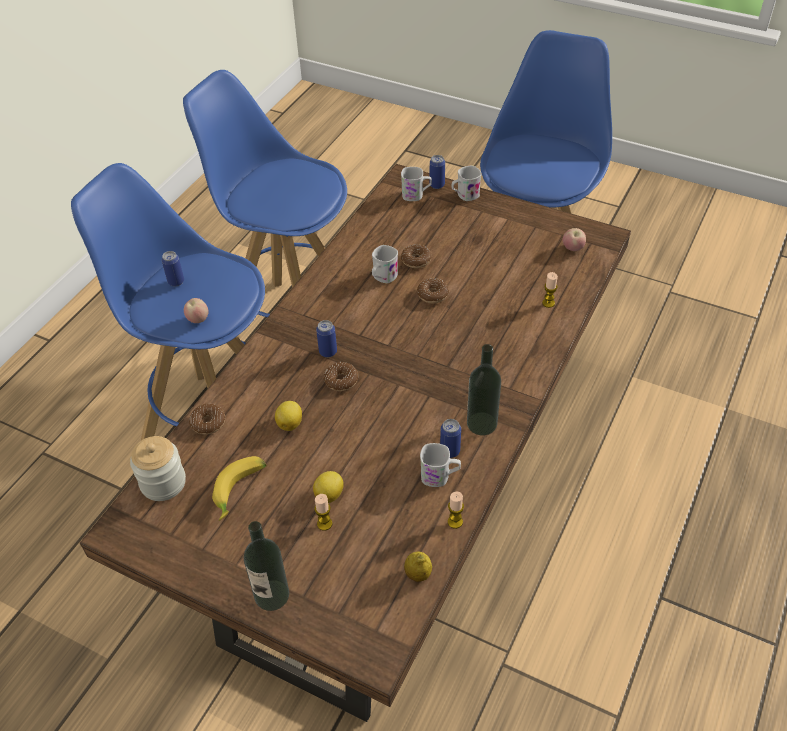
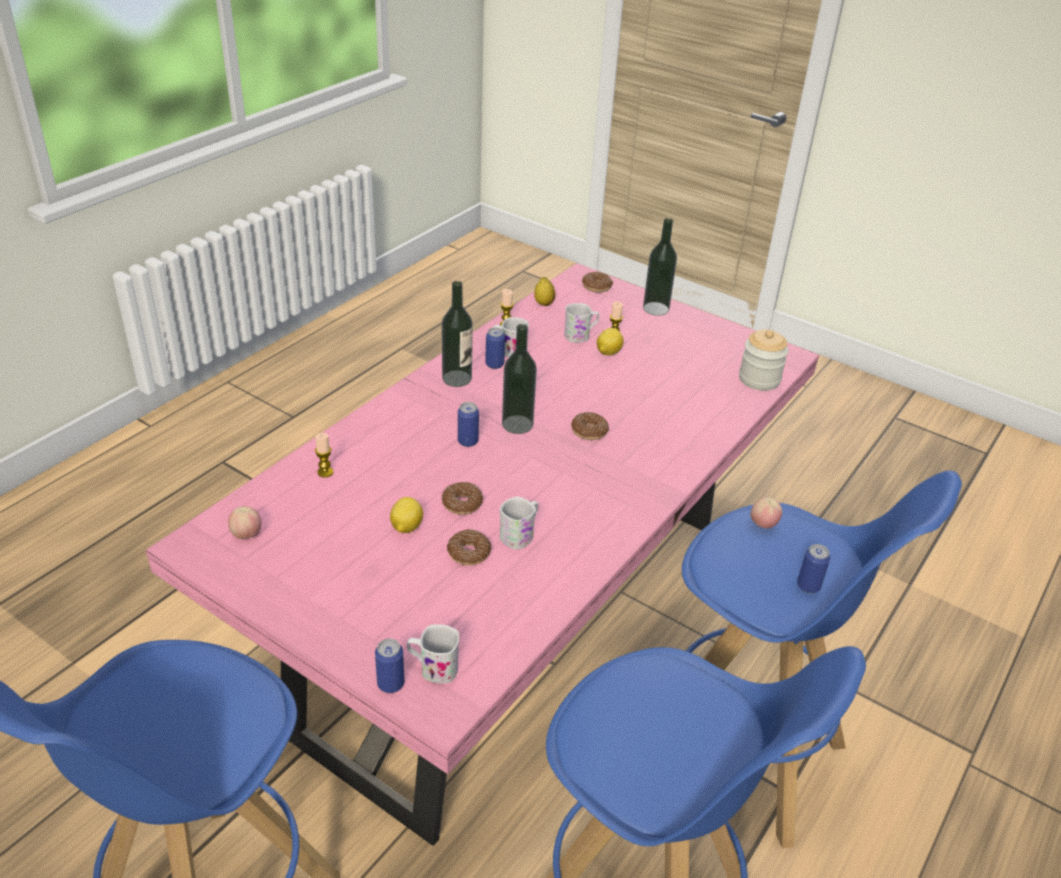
camera: 175 degrees left, 10 degrees down
(208, 423) = (727, 416): donut -> donut (596, 287)
(240, 491) = (687, 364): banana -> none
(290, 423) = (643, 404): lemon -> lemon (406, 527)
(328, 352) = (601, 460): can -> can (468, 441)
(398, 499) = (519, 623): brown dining table -> pink dining table
(408, 377) = (517, 424): none -> bottle
(464, 195) = (353, 653): white mug -> white mug (580, 335)

